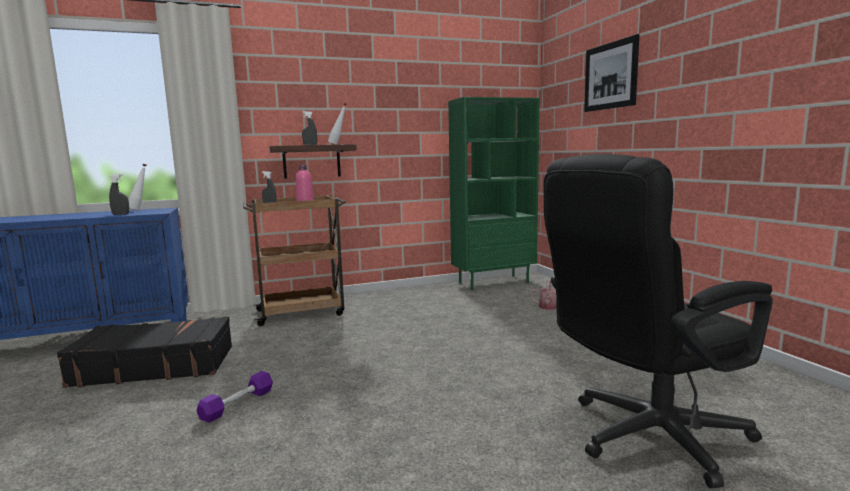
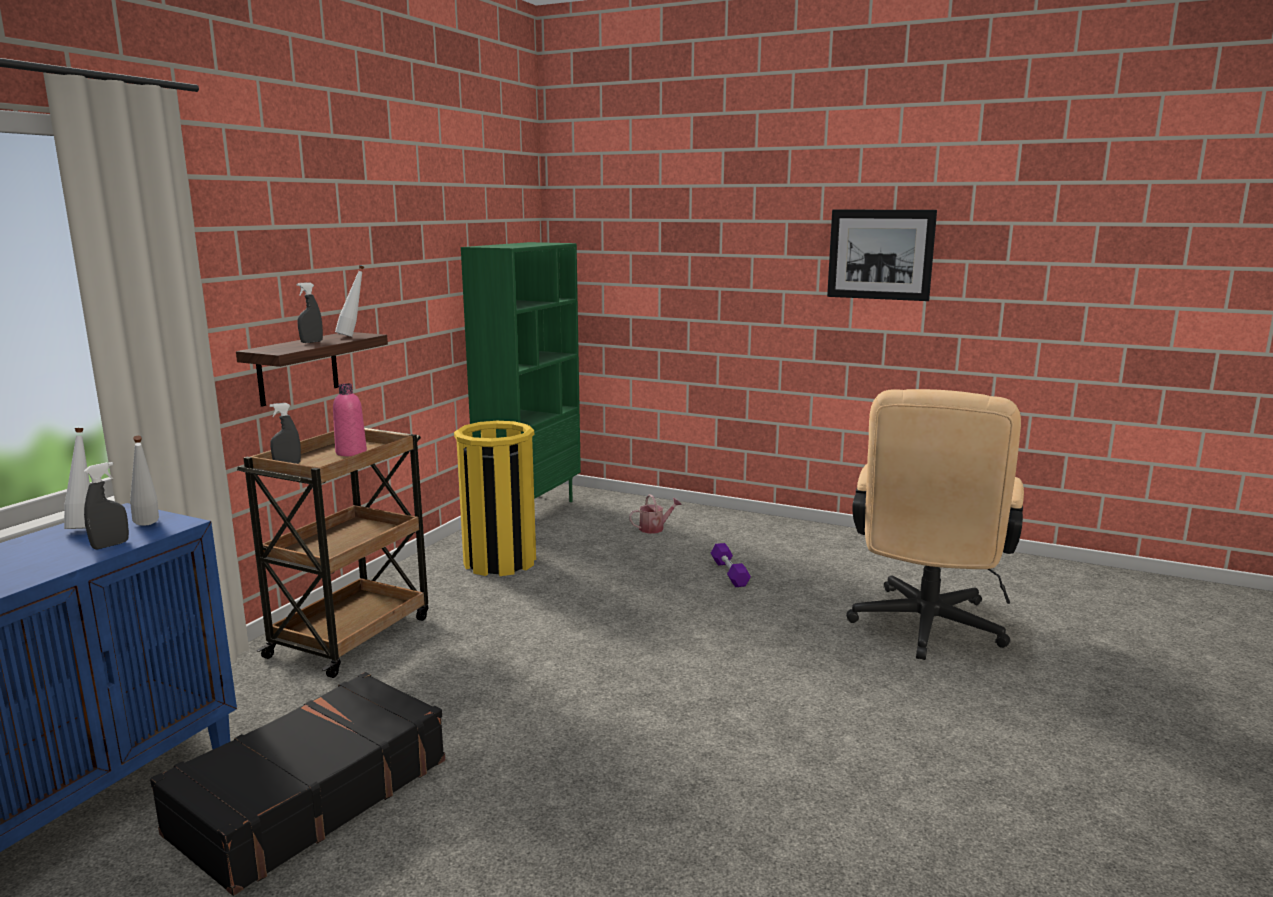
camera: 45 degrees left, 5 degrees up
(150, 212) = (148, 526): none -> white bottle
(237, 404) = (563, 772): purple dumbbell -> purple dumbbell (729, 573)
(427, 301) = (500, 561): none -> yellow trash can
(610, 76) = (682, 227): picture -> picture (880, 254)
(644, 437) = (924, 630): black office chair -> beige office chair

